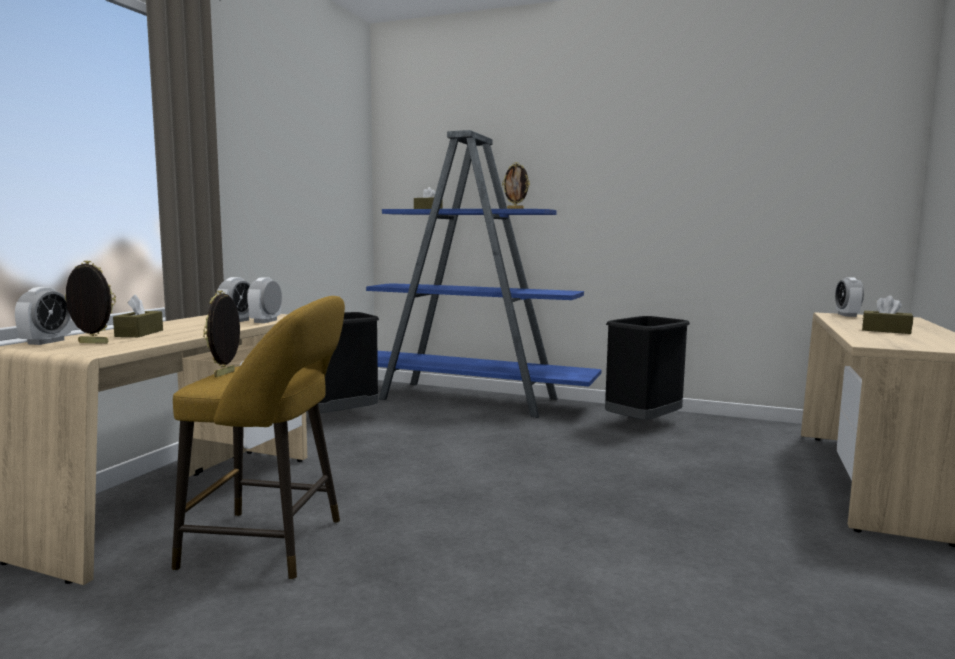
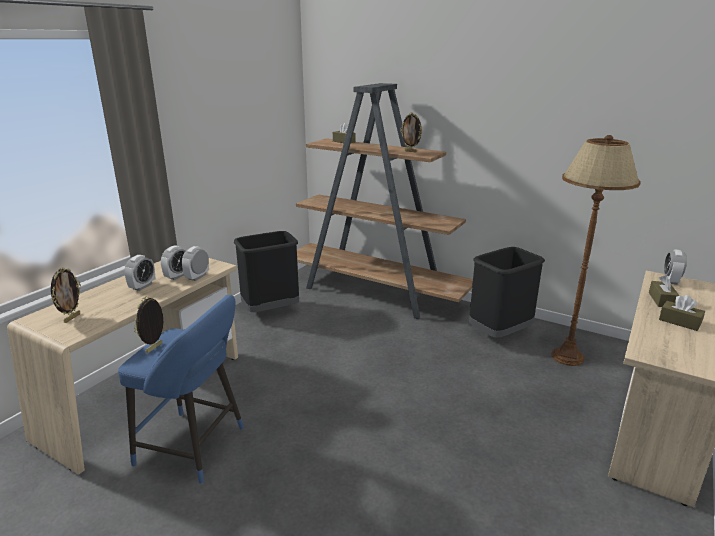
camera: 10 degrees right, 15 degrees up
(46, 342) = (44, 314): alarm clock -> alarm clock (142, 286)
(92, 343) = (71, 318): picture frame -> picture frame turned 90 degrees clockwise
(139, 333) = (106, 299): brown tissue box -> brown tissue box (662, 300)
(272, 545) = (196, 447): yellow stool -> blue stool
(471, 399) = (375, 292): blue bookcase -> brown bookcase
(734, 438) = (567, 357): none -> brown floor lamp

